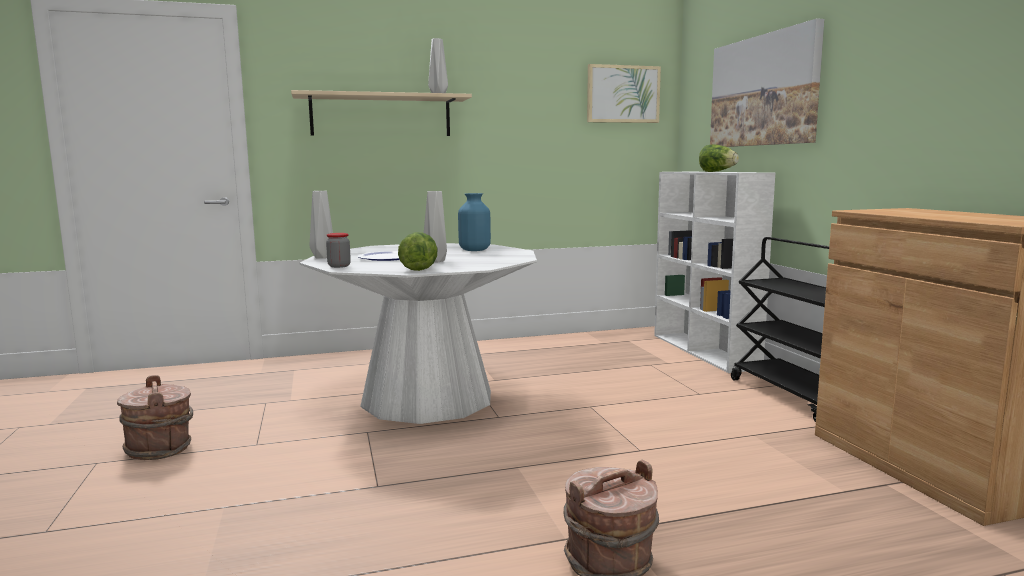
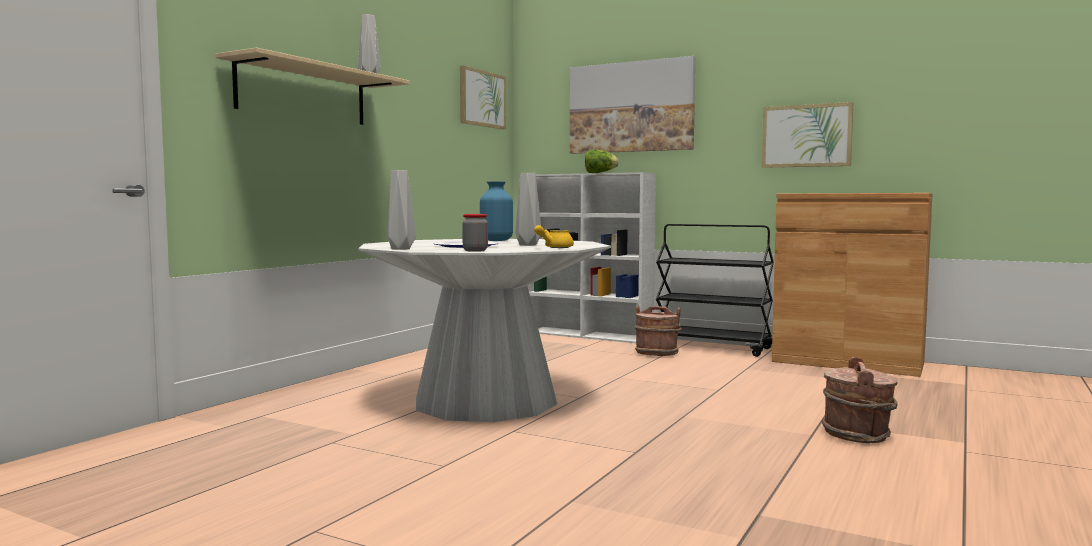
camera: 45 degrees left, 5 degrees down
(160, 449) = (353, 499): brown bucket -> brown bucket (657, 353)
(419, 268) = (554, 247): lettuce -> yellow teapot
(940, 122) = (806, 136): none -> picture

